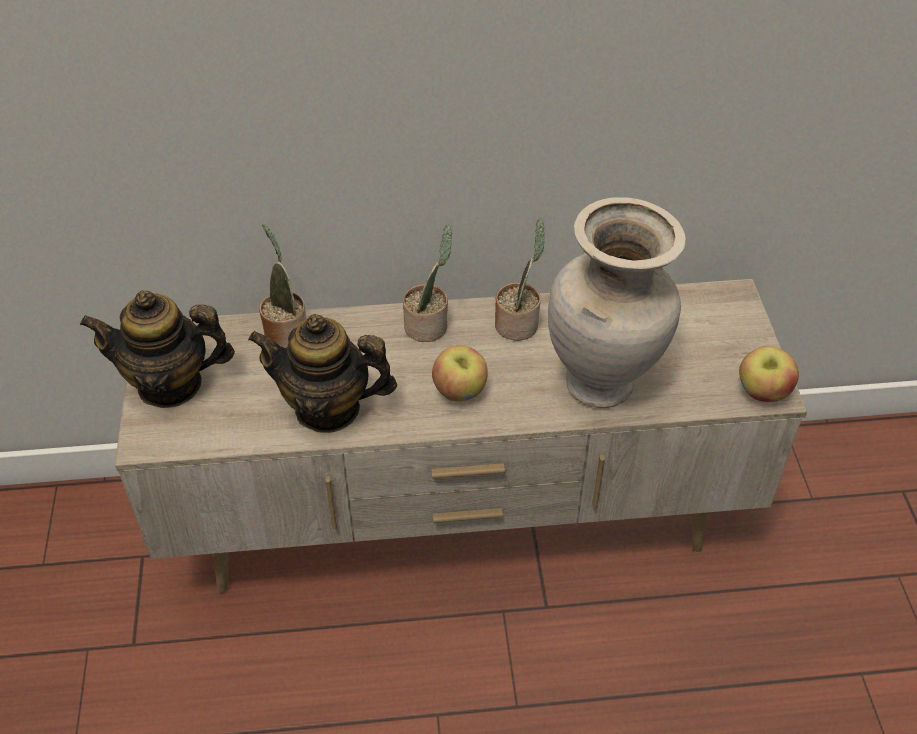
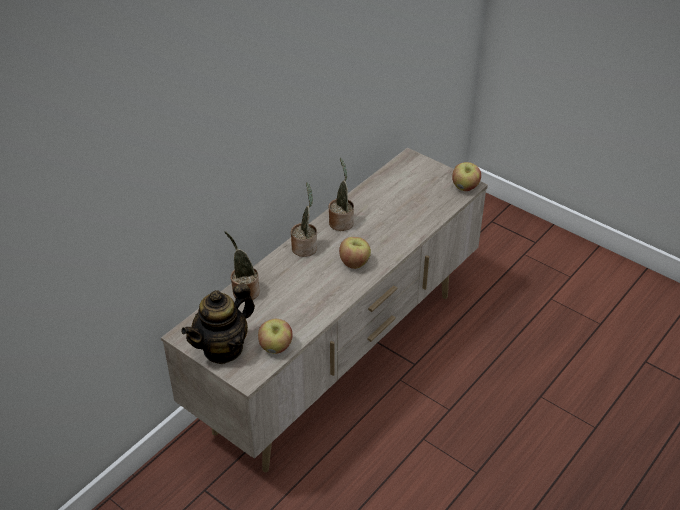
camera: 45 degrees left, 5 degrees down
(222, 429) = (276, 347): none -> apple
(328, 408) = (310, 307): teapot -> none
(602, 386) = (406, 223): beige vase -> none

